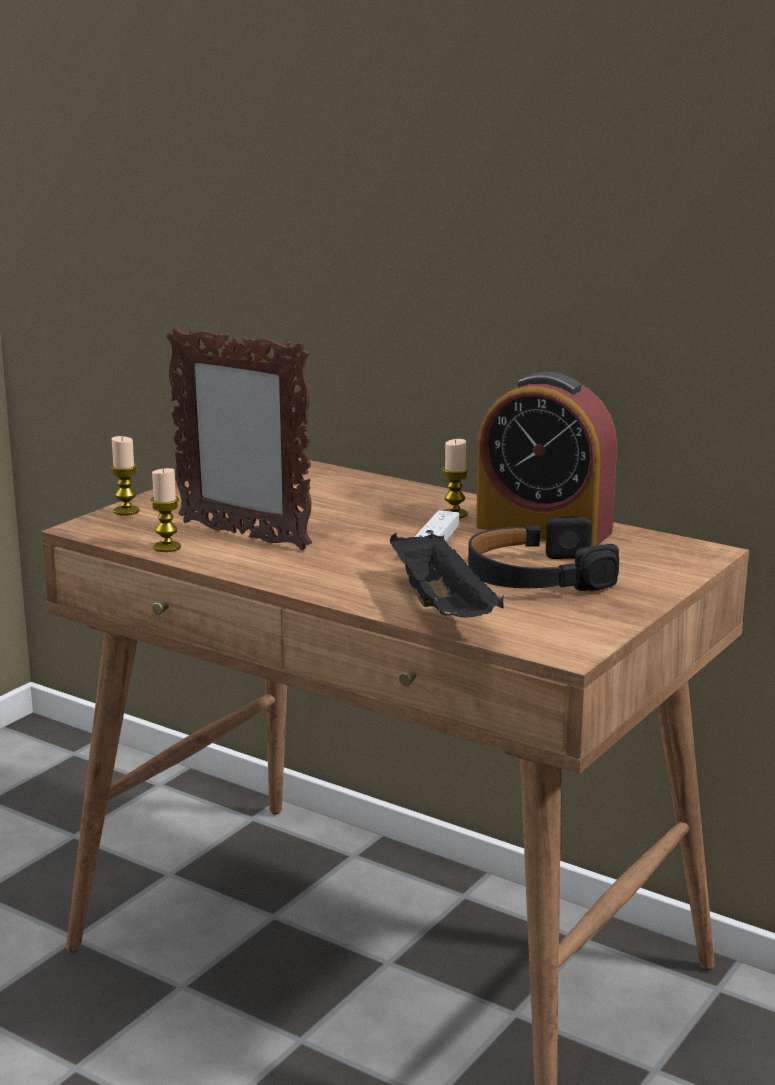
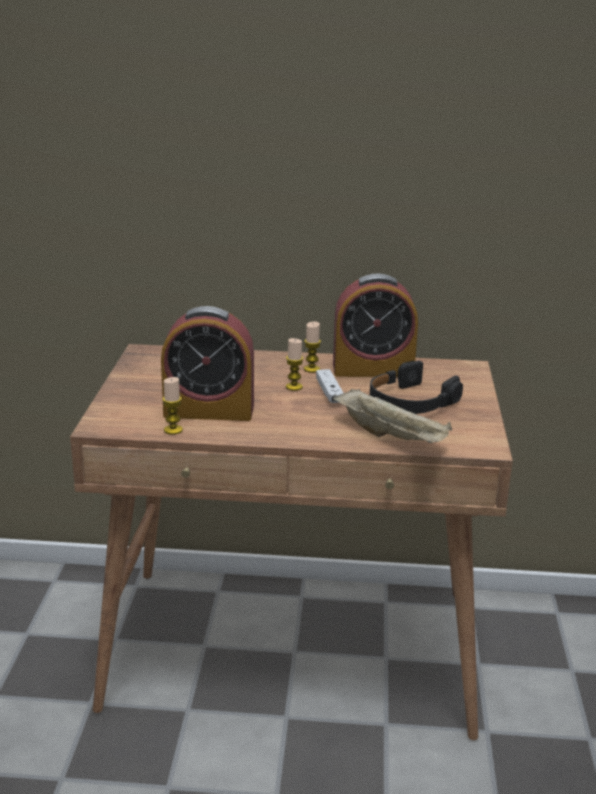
camera: 30 degrees left, 5 degrees up
(126, 511) = (108, 408): candle -> candle (294, 387)
(243, 535) = (209, 411): picture frame -> alarm clock
(444, 610) = (392, 436): black tray -> beige tray

